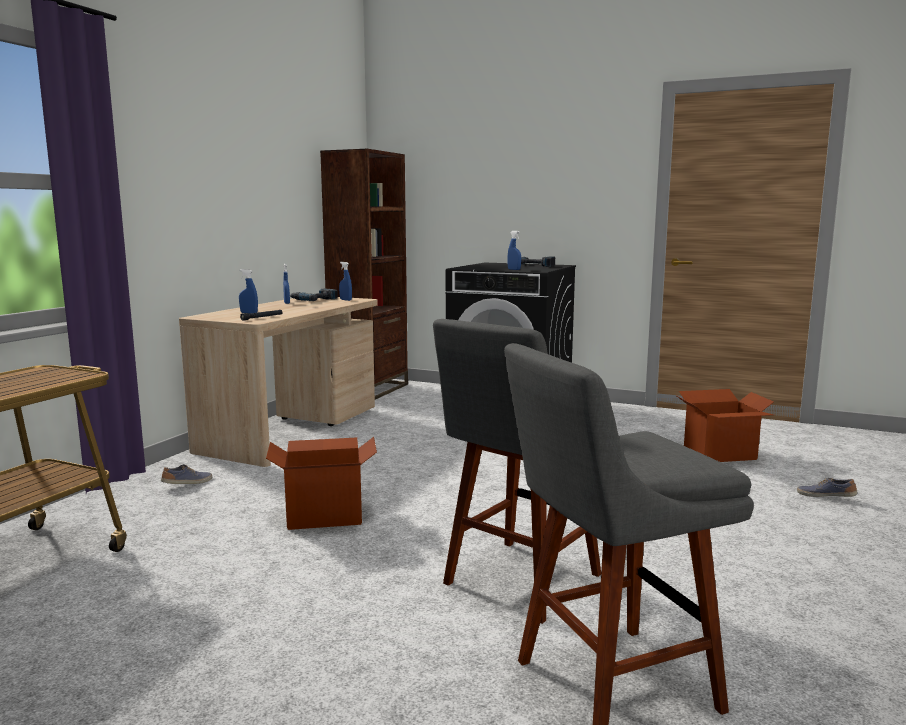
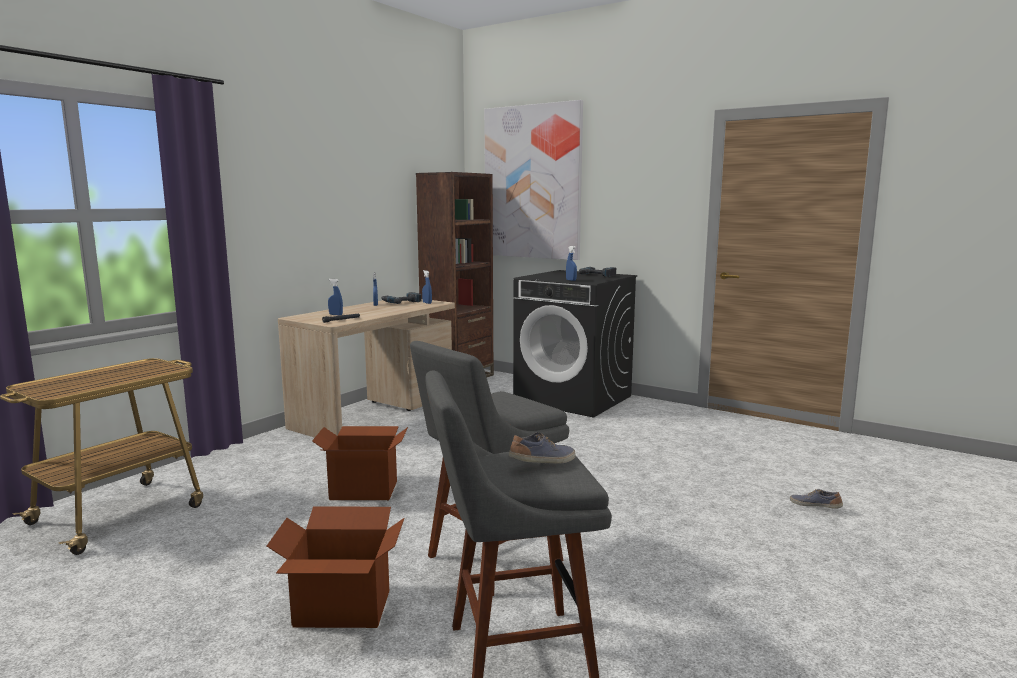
camera: 10 degrees right, 0 degrees up
(188, 484) = (272, 455): shoe -> shoe (543, 463)
(451, 164) = (532, 182): none -> picture
(720, 454) = (739, 458): cardboard box -> cardboard box (342, 609)

